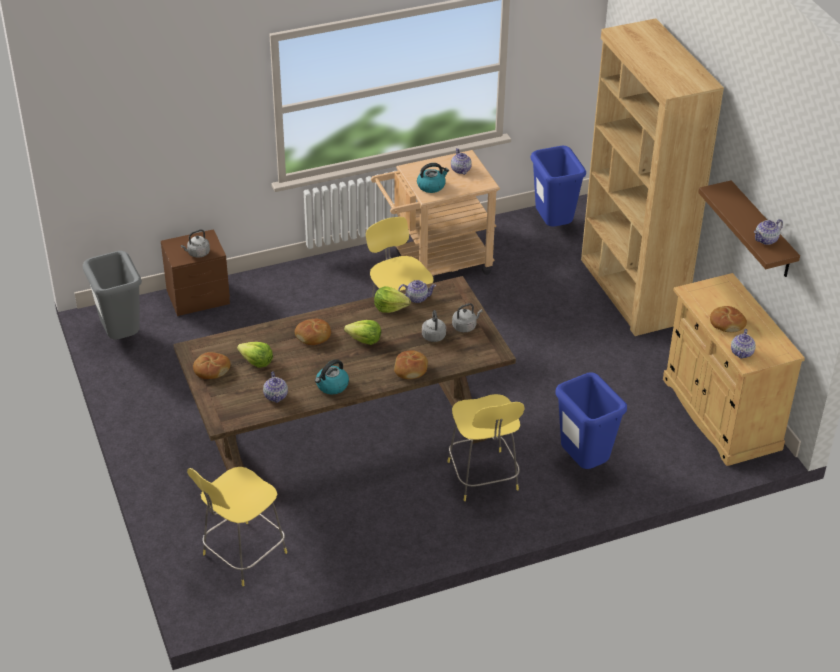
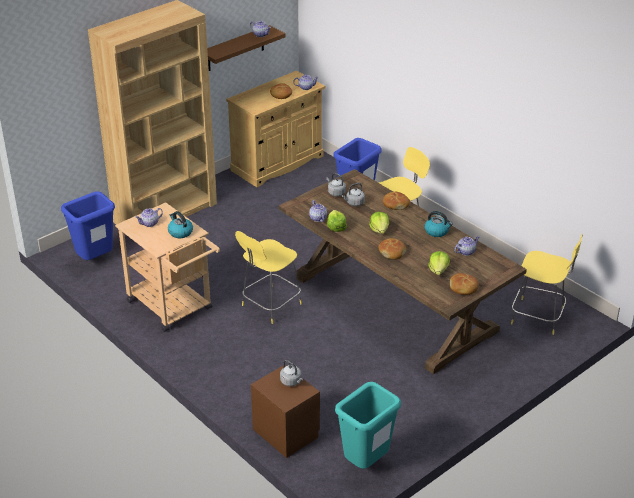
camera: 110 degrees left, 5 degrees down
(121, 336) = (365, 464): grey trash can -> turquoise trash can

